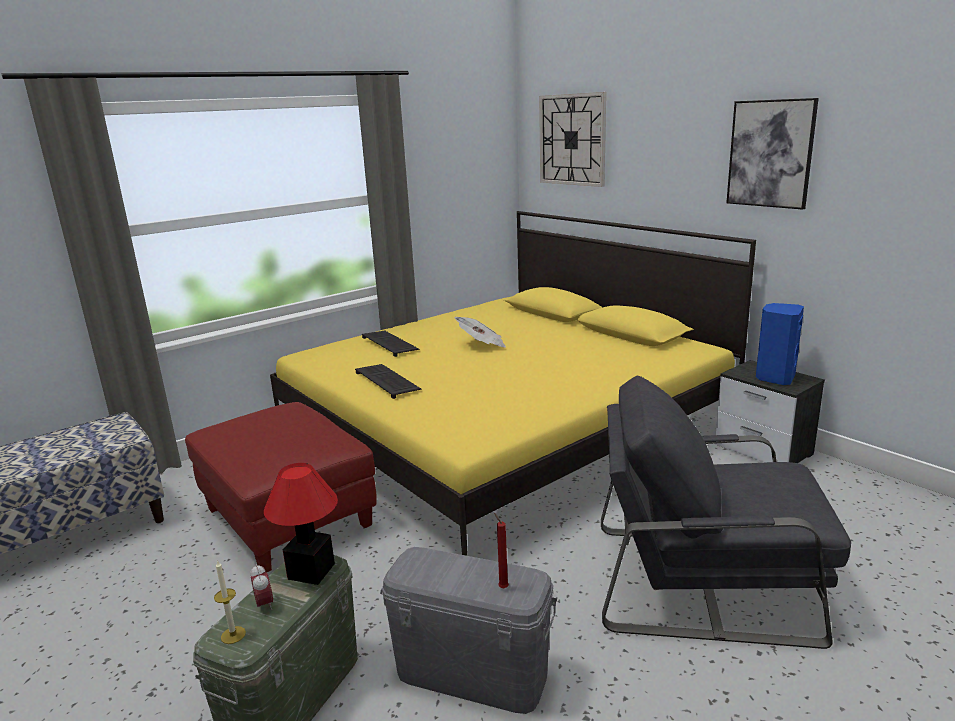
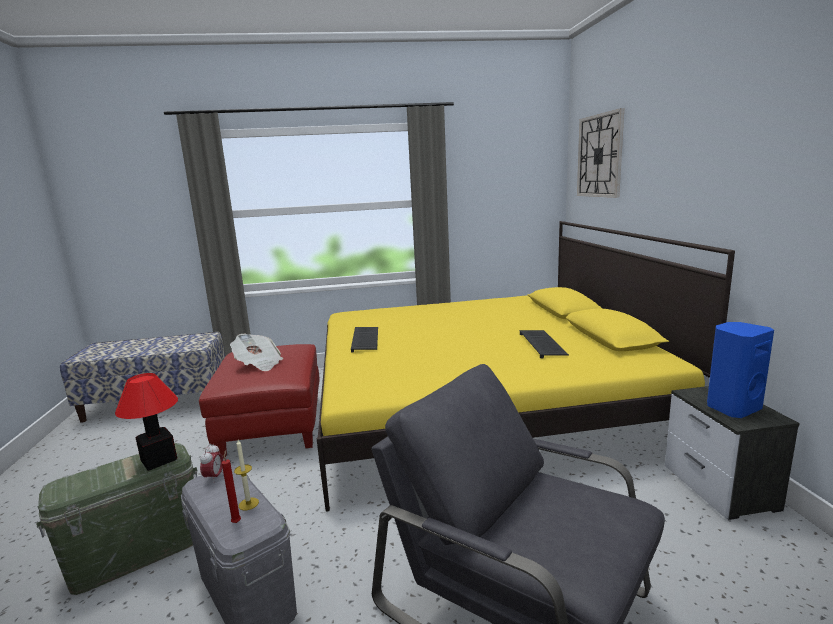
camera: 30 degrees right, 5 degrees down
(233, 635) = (65, 486): candle -> candle (248, 504)
(264, 604) = (106, 473): alarm clock -> alarm clock (214, 477)
(390, 344) = (404, 315): keyboard -> keyboard (543, 345)
(482, 345) = (468, 325): newspaper -> newspaper (258, 364)
(770, 154) = (757, 153): picture -> none

